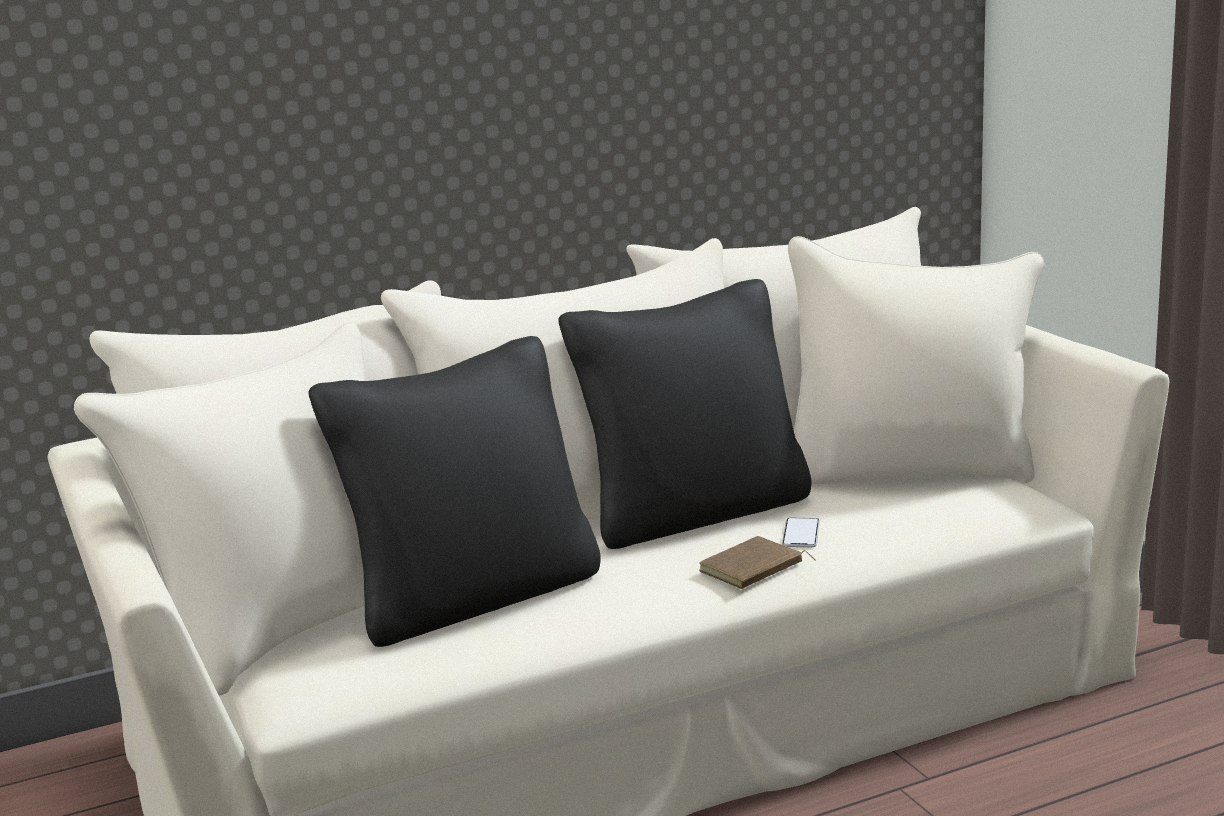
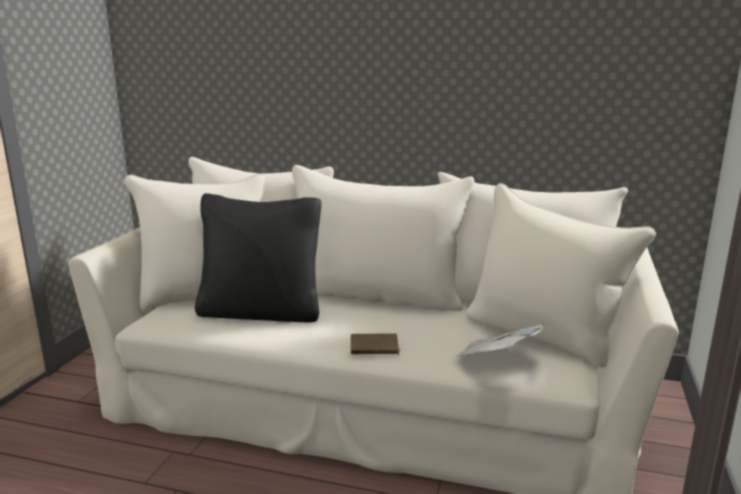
camera: 40 degrees right, 0 degrees up
(693, 513) = (403, 313): black pillow -> none
(801, 534) = (425, 342): phone -> none
(928, 518) = (497, 361): none -> newspaper

